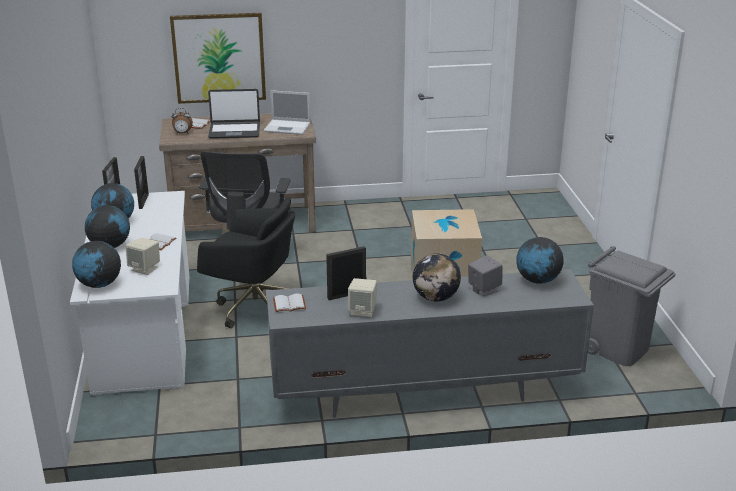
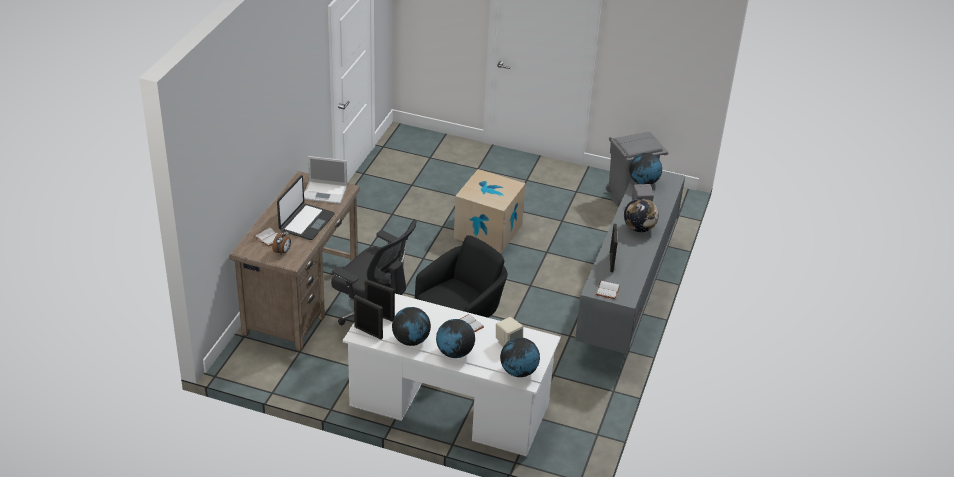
camera: 65 degrees left, 10 degrees up
(219, 58) = (251, 168): picture -> none
(288, 127) = (325, 192): laptop -> laptop turned 60 degrees clockwise
(362, 311) = (636, 263): beige speaker -> none

